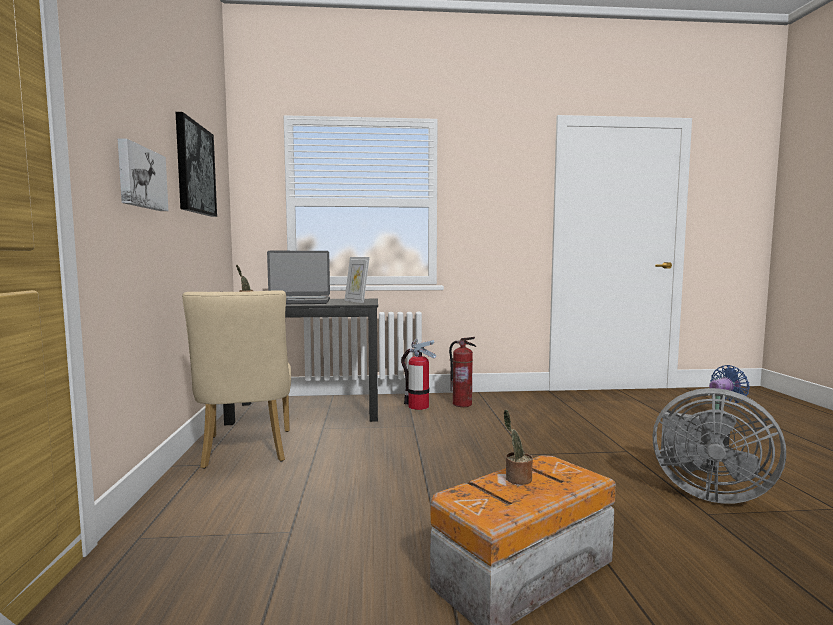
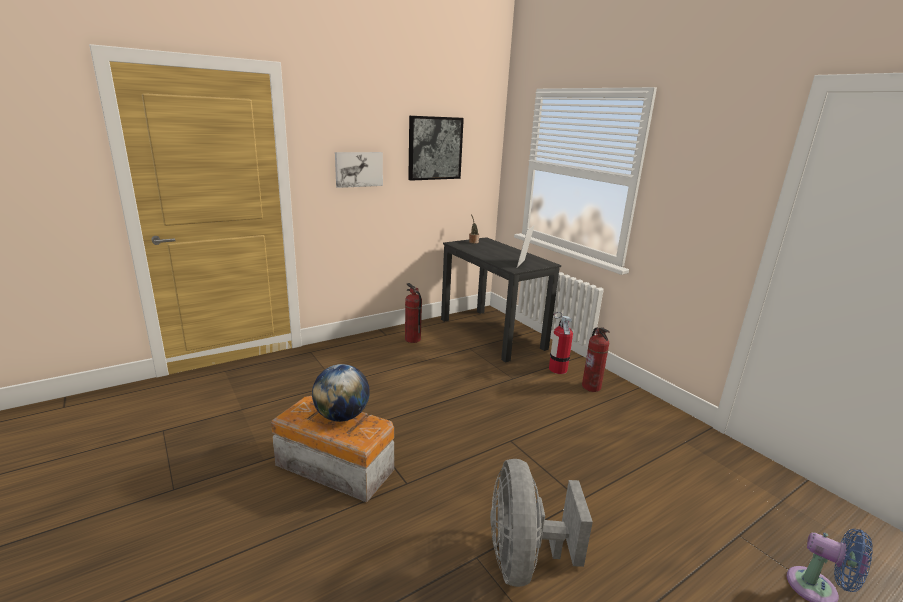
camera: 60 degrees right, 15 degrees up
(246, 451) = (412, 339): beige chair -> fire extinguisher
(297, 302) = (492, 252): laptop -> none
(516, 479) = (342, 416): potted plant -> globe

